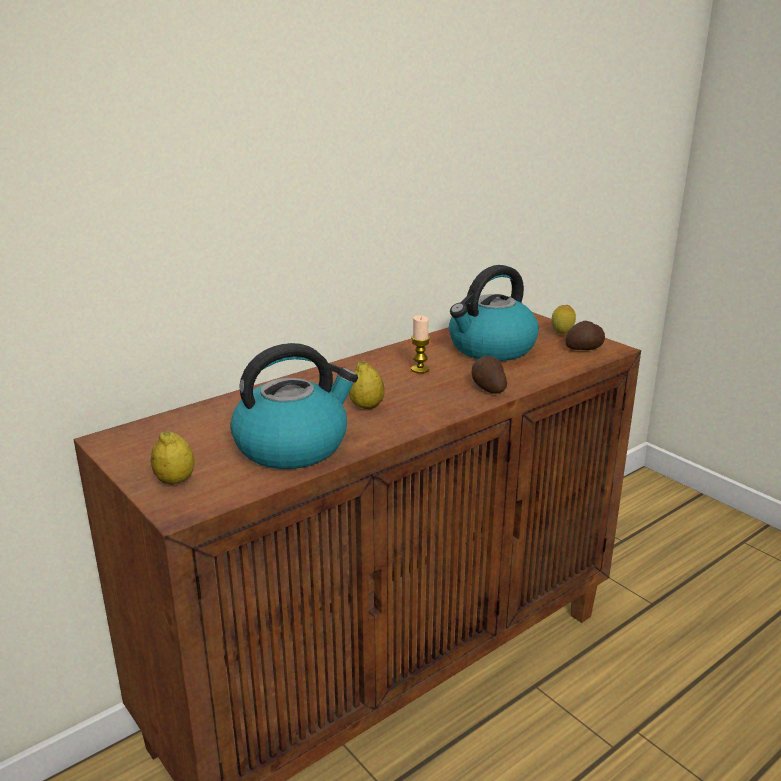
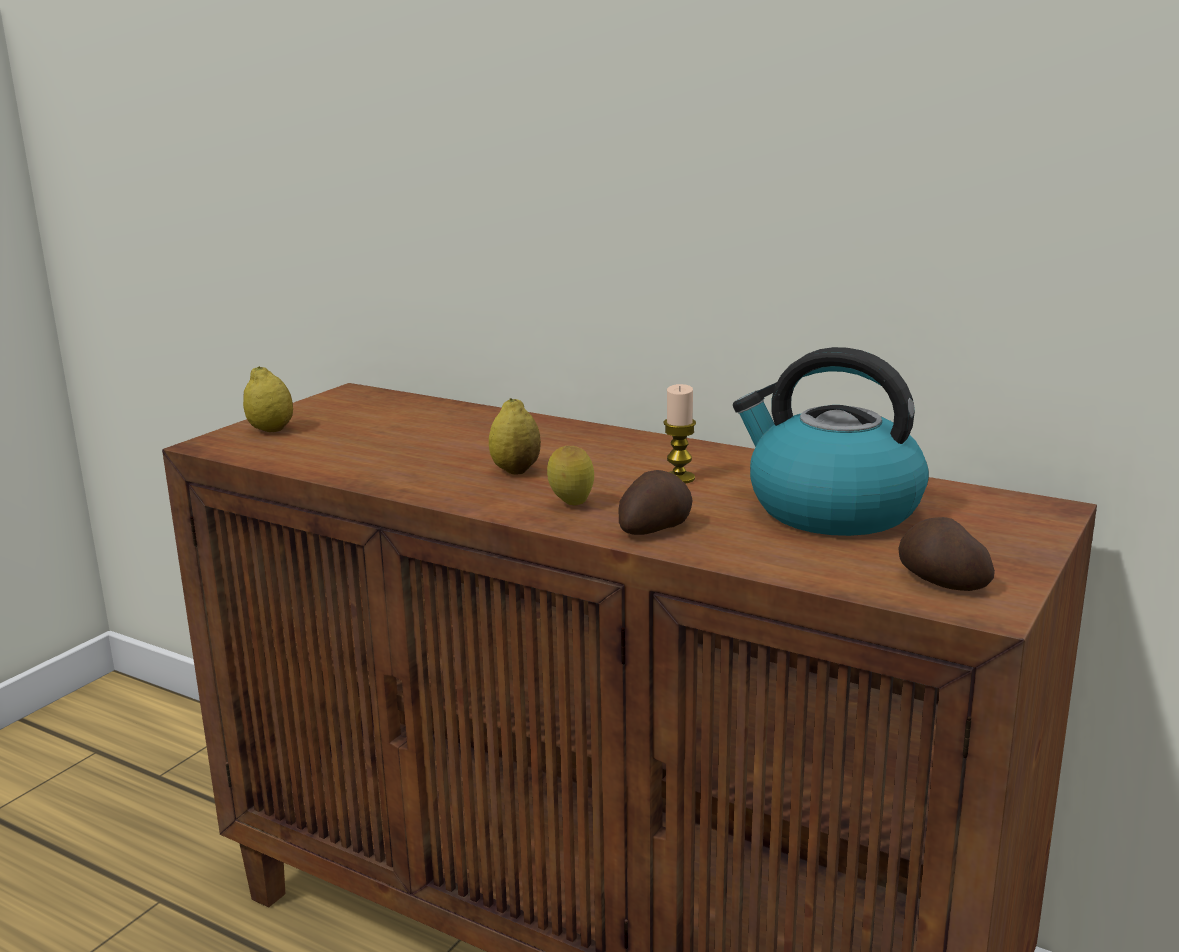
camera: 70 degrees right, 5 degrees down
(293, 446) = (376, 457): kettle -> none
(562, 334) = (992, 555): lemon -> lemon (571, 505)

